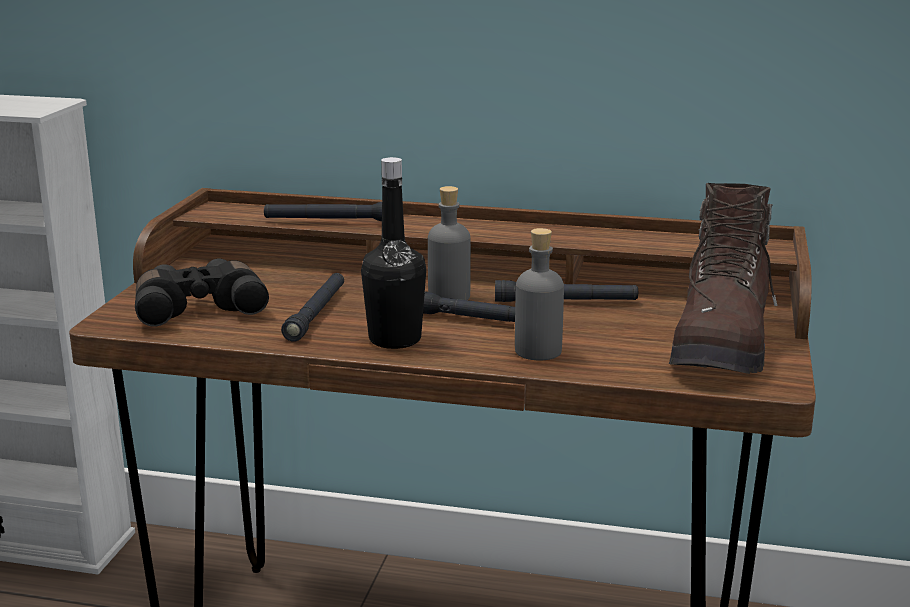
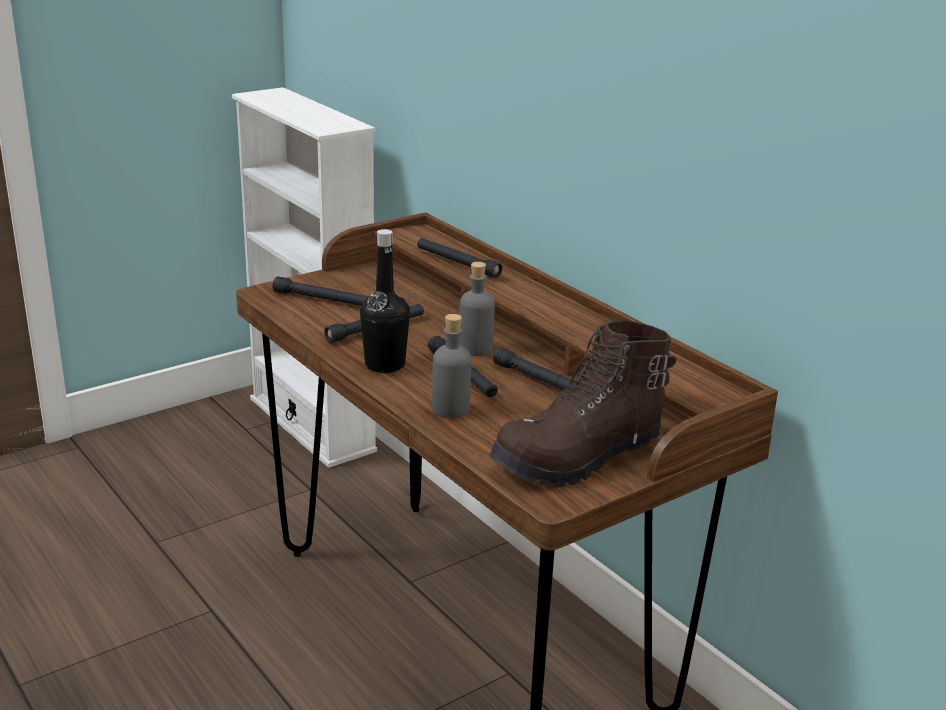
camera: 40 degrees right, 5 degrees up
(199, 308) = (322, 300): black binoculars -> black flashlight

